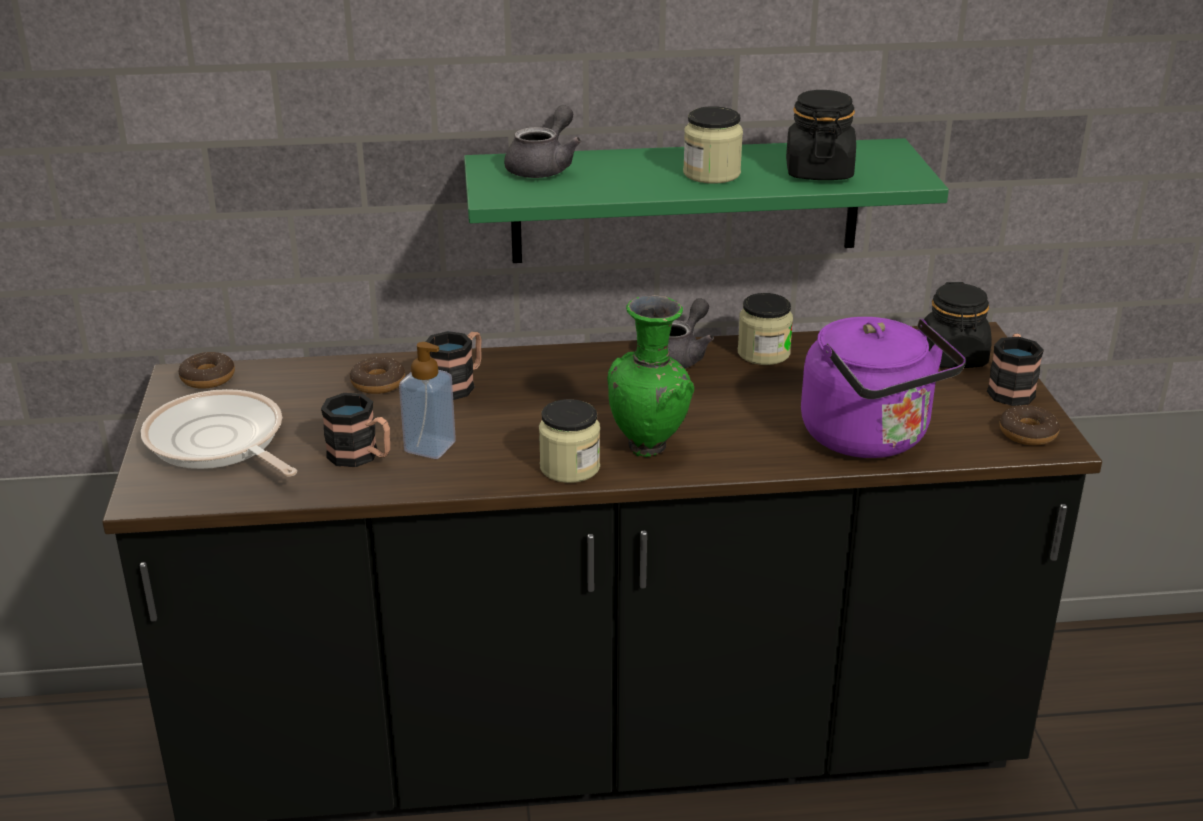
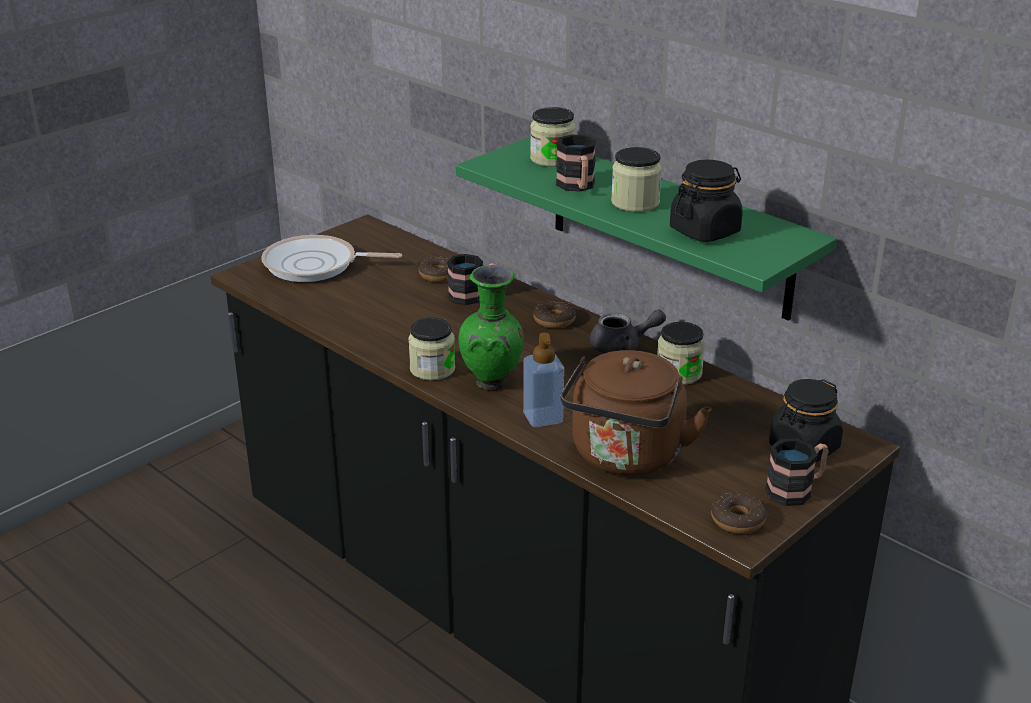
camera: 50 degrees right, 0 degrees up
(208, 378) = (373, 232): donut -> donut (554, 320)
(218, 443) = (315, 266): frying pan -> frying pan turned 90 degrees counterclockwise
(361, 457) = (356, 306): mug -> mug (577, 187)
(430, 447) = (393, 320): soap dispenser -> soap dispenser (543, 417)
(544, 167) = (552, 159): grey teapot -> jar
(871, 439) = (626, 457): purple kettle -> brown kettle

